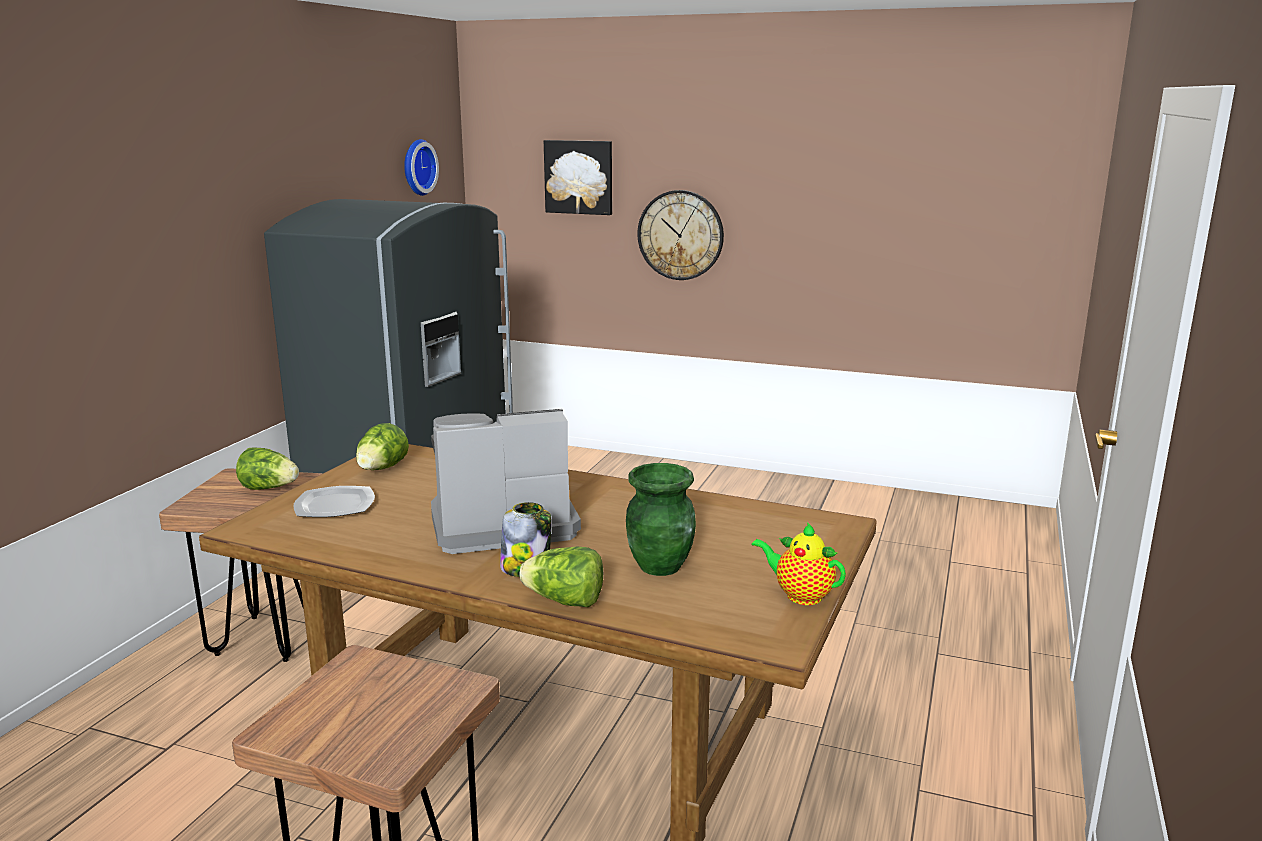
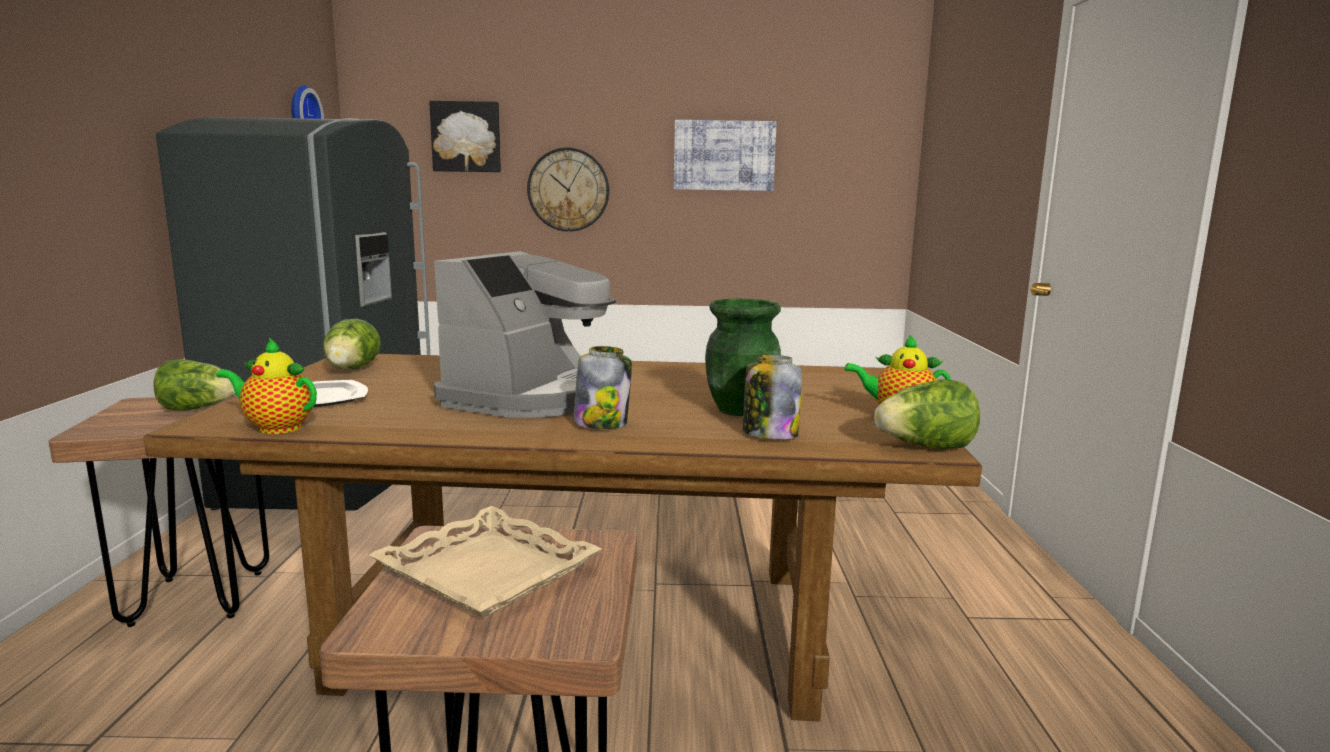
camera: 20 degrees left, 5 degrees down
(285, 539) = (275, 427): none -> teapot
(367, 698) = (486, 573): none -> beige tray
(500, 524) = (535, 396): coffee machine -> coffee machine turned 150 degrees clockwise
(565, 601) = (676, 442): lettuce -> lettuce (925, 447)
(653, 602) = (769, 434): none -> jar
(854, 202) = (724, 155): none -> picture

